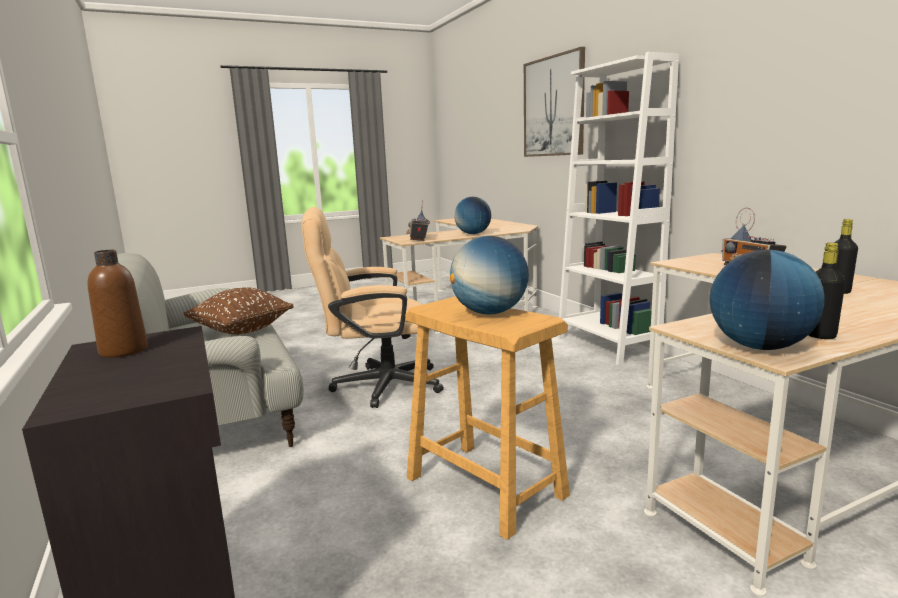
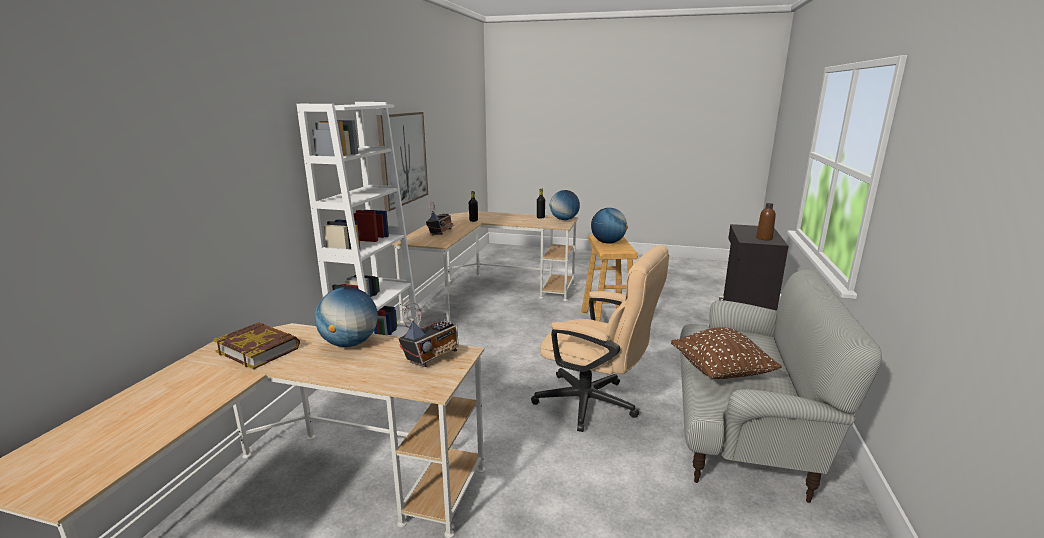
camera: 140 degrees left, 5 degrees up
(504, 227) = (259, 350): none -> book
(553, 106) = (210, 143): picture -> picture (403, 159)

